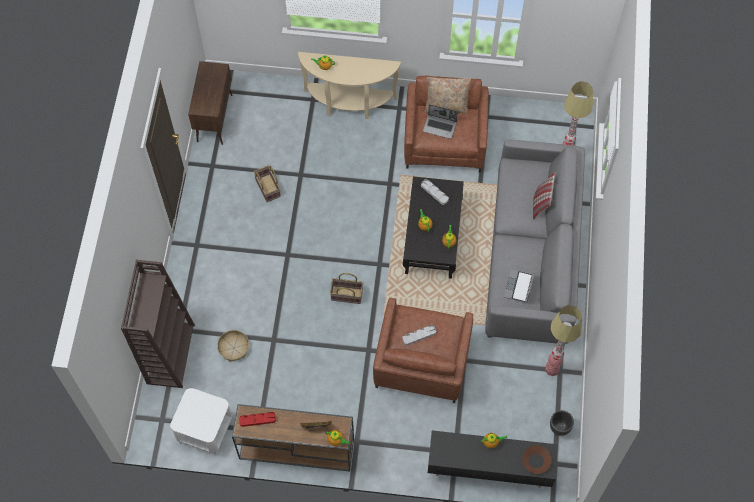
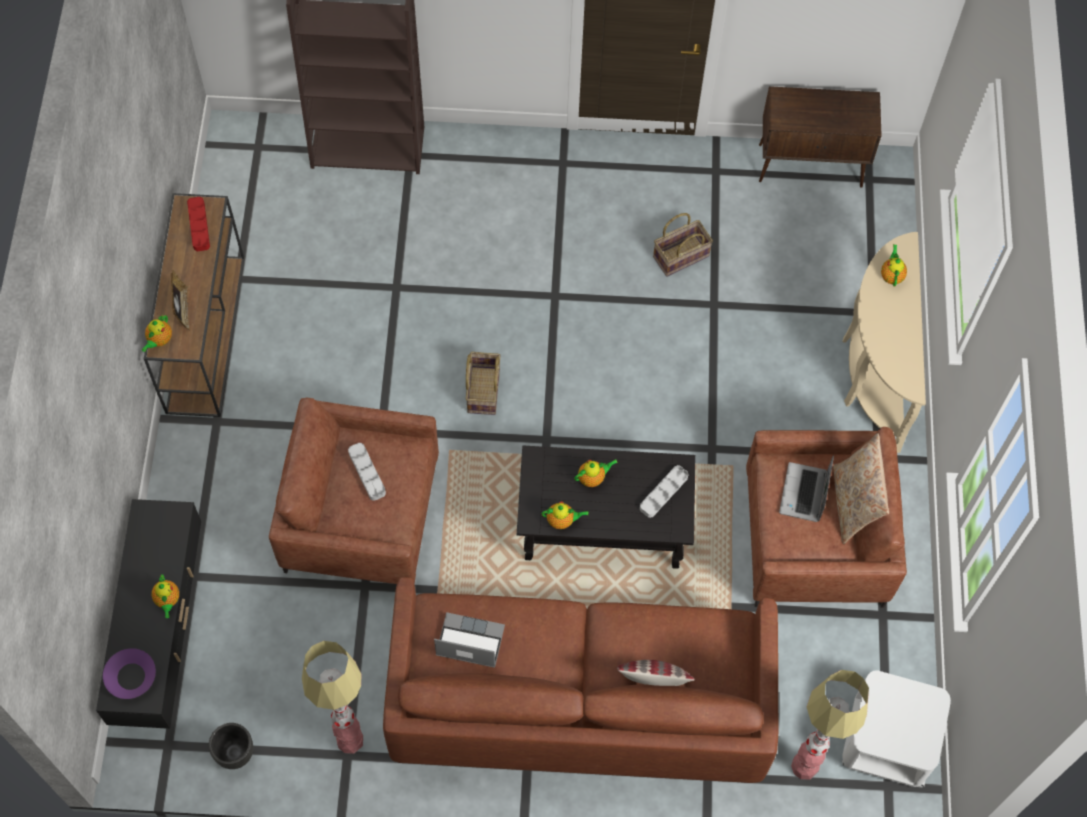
camera: 85 degrees right, 0 degrees up
(204, 428) = (243, 204): white side table -> white side table (887, 741)
(233, 348) = (380, 231): basket -> none
(531, 257) = (578, 702): grey sofa -> brown sofa
(536, 461) = (130, 676): brown bowl -> purple bowl

